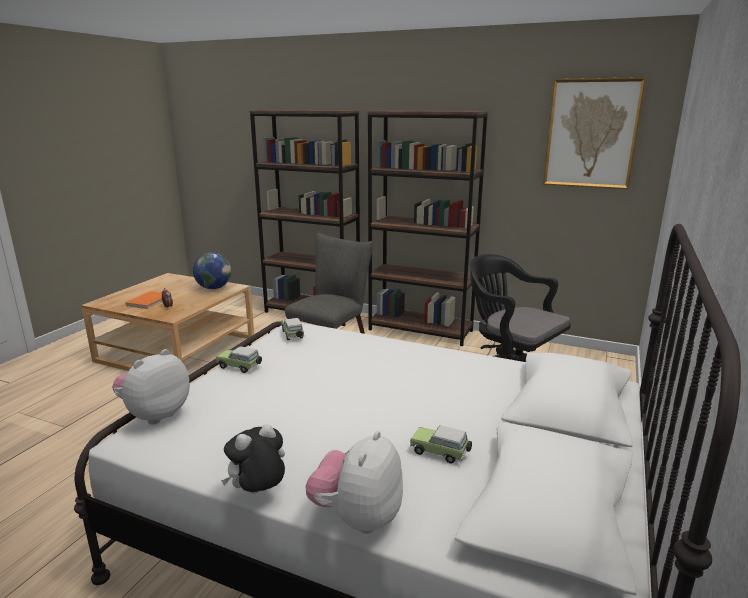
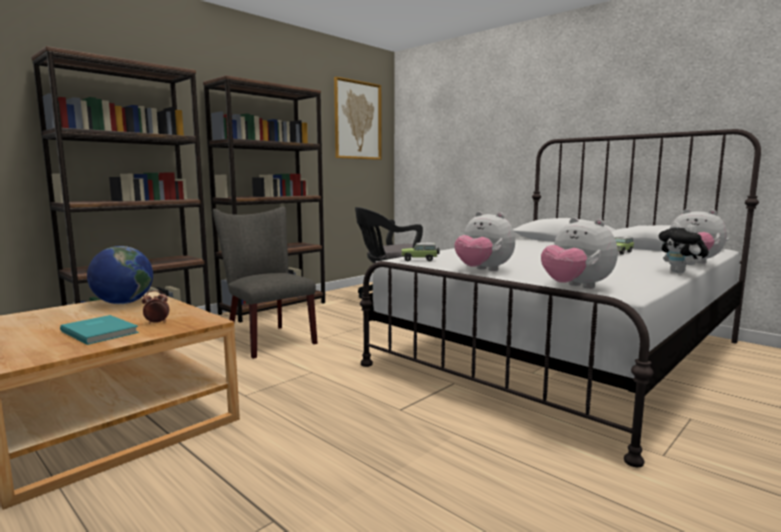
camera: 70 degrees left, 10 degrees down
(150, 301) = (101, 331): orange book -> turquoise book
(240, 367) = (483, 270): toy car -> plush toy

